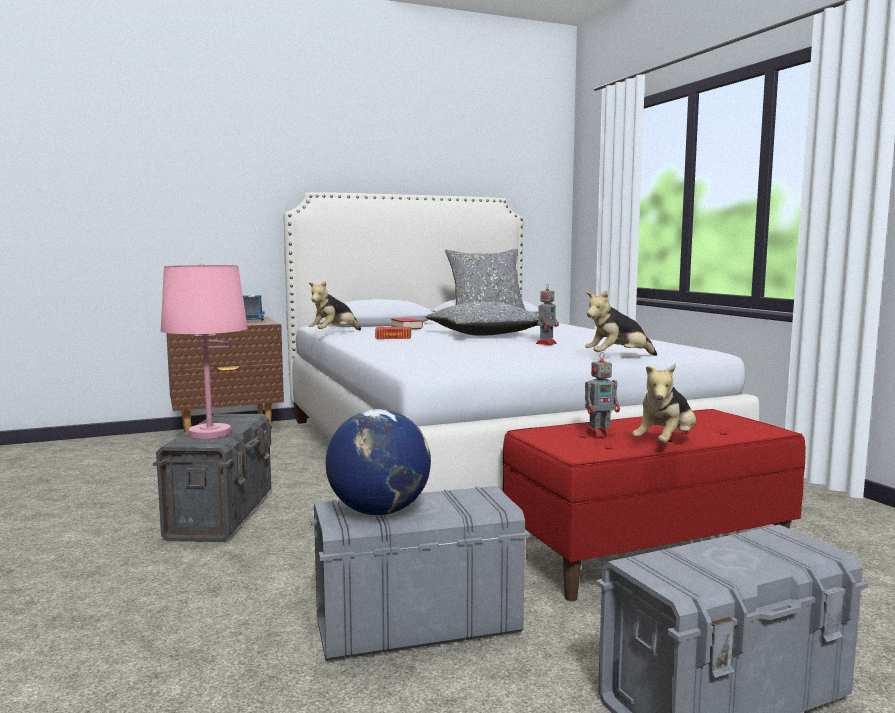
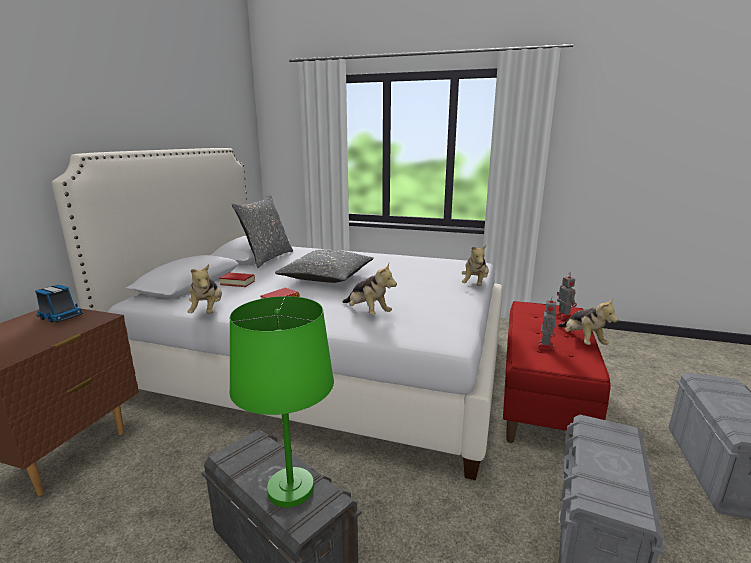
camera: 50 degrees left, 10 degrees up
(209, 434) = (291, 489): pink table lamp -> green table lamp
(379, 511) = (618, 484): globe -> none
(428, 350) = (367, 312): none -> plush toy
(546, 343) = (394, 278): toy robot -> toy robot (563, 315)

